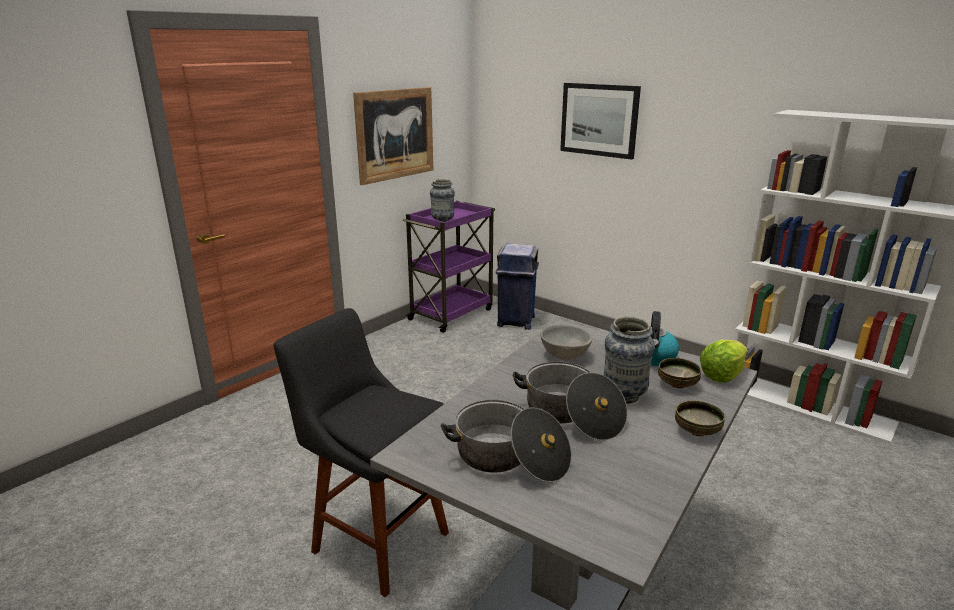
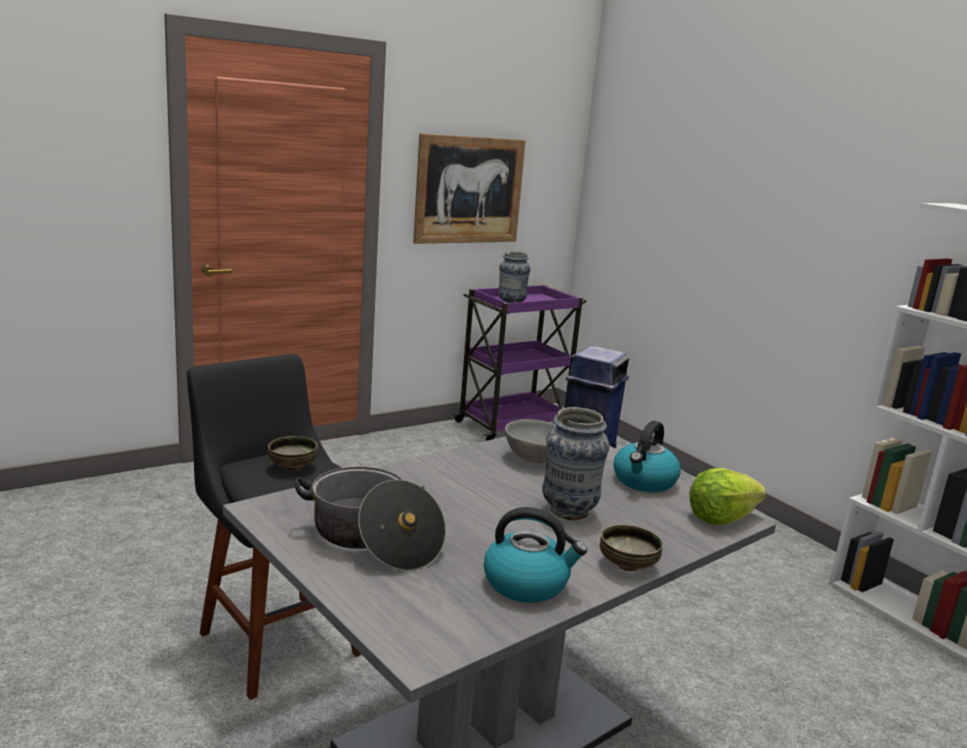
camera: 15 degrees right, 5 degrees down
(571, 415) = (484, 515): cooking pot -> none
(599, 120) = (723, 199): picture -> none
(646, 466) = (527, 583): none -> kettle
(678, 385) = (650, 515): bowl -> bowl (293, 467)

